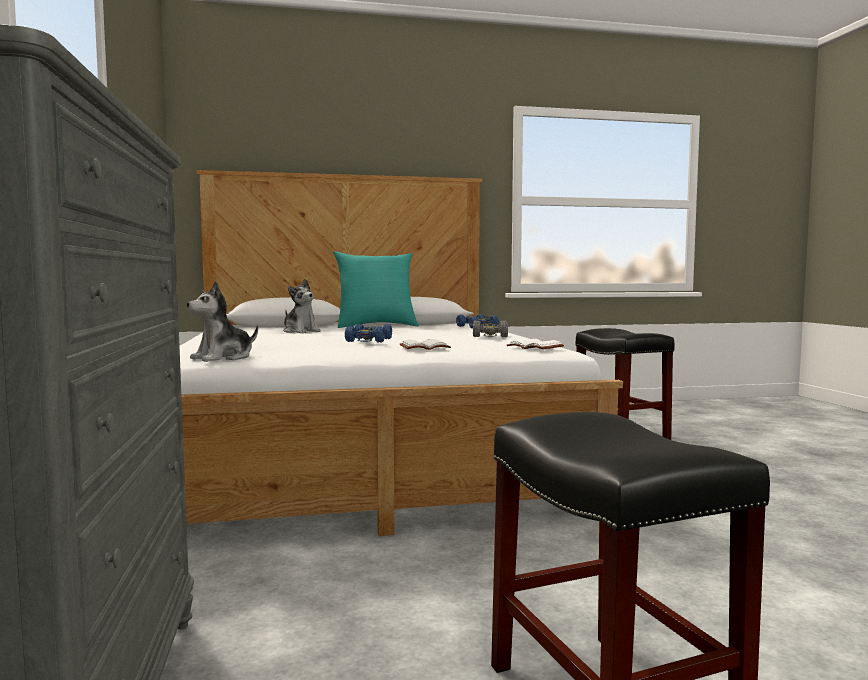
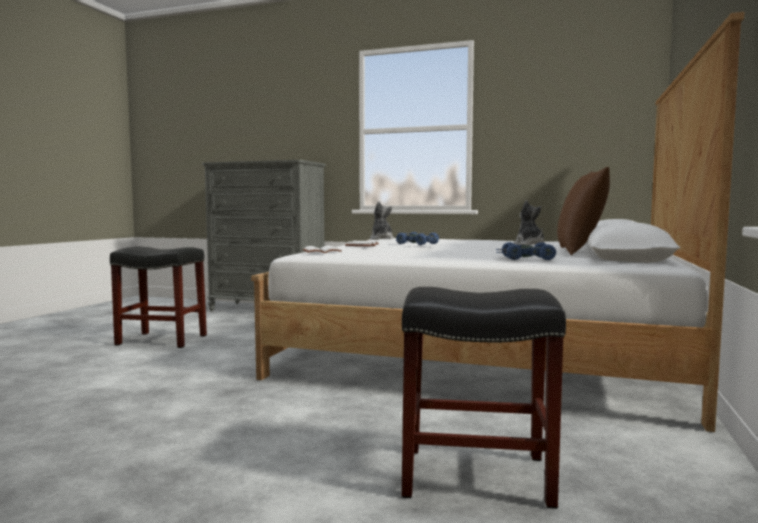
camera: 120 degrees right, 0 degrees up
(300, 331) = (529, 245): plush toy -> plush toy turned 90 degrees clockwise
(376, 326) = (580, 251): turquoise pillow -> brown pillow
(490, 336) = (414, 253): grey toy car -> none

